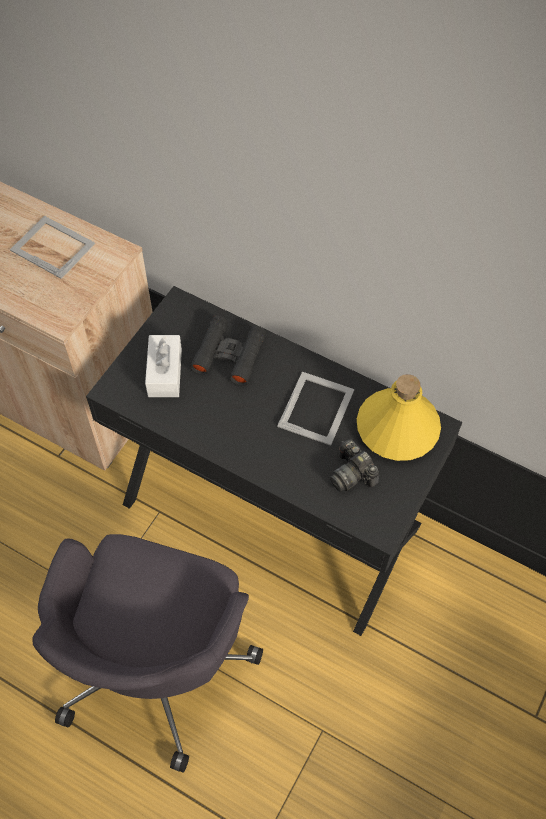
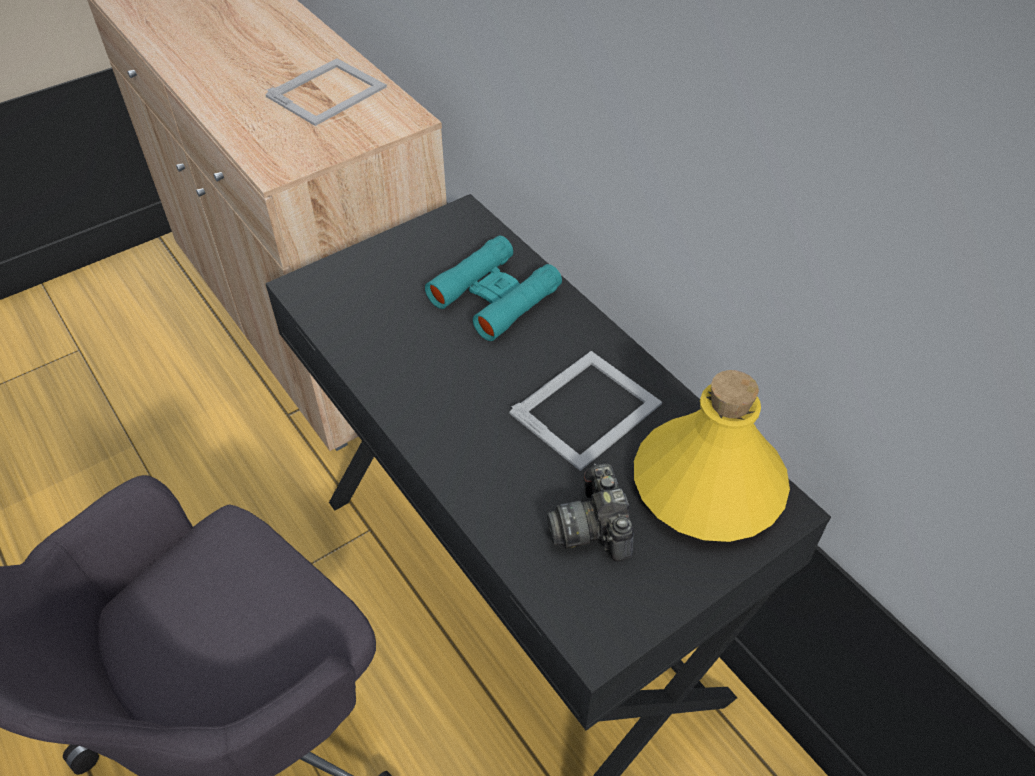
camera: 25 degrees right, 10 degrees down
(52, 246) = (328, 91): picture frame -> picture frame turned 75 degrees clockwise
(165, 373) = (389, 289): white tissue box -> none
(229, 355) = (494, 296): black binoculars -> turquoise binoculars

